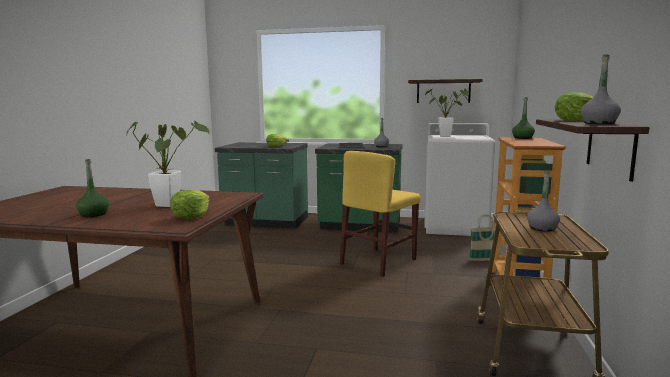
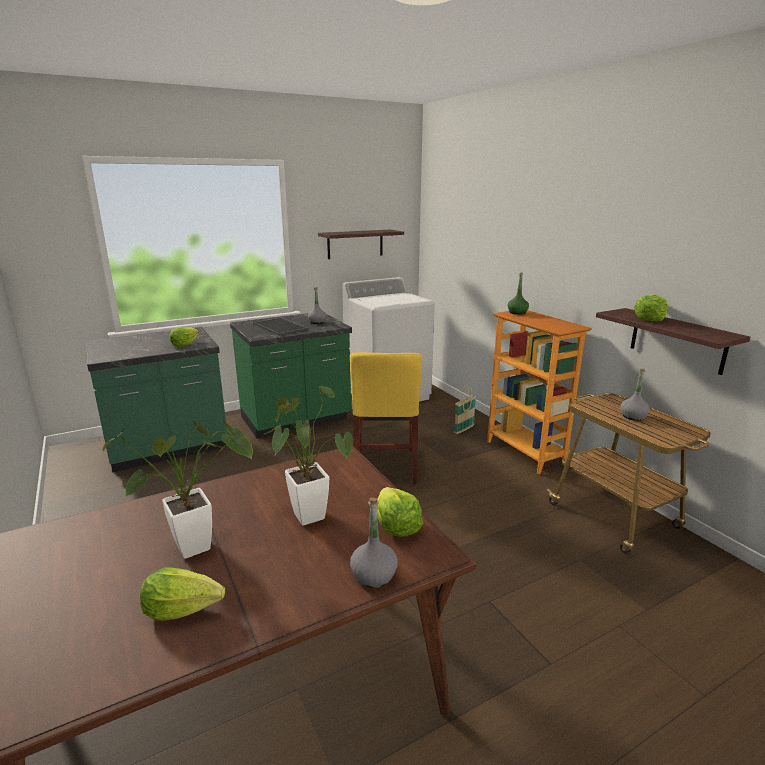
camera: 40 degrees left, 10 degrees up
(56, 212) = (183, 608): none -> lettuce
(93, 214) = (262, 584): green bottle -> none
(448, 136) = (381, 300): potted plant -> potted plant (202, 545)
(598, 123) = (698, 330): grey bottle -> grey bottle (374, 575)

